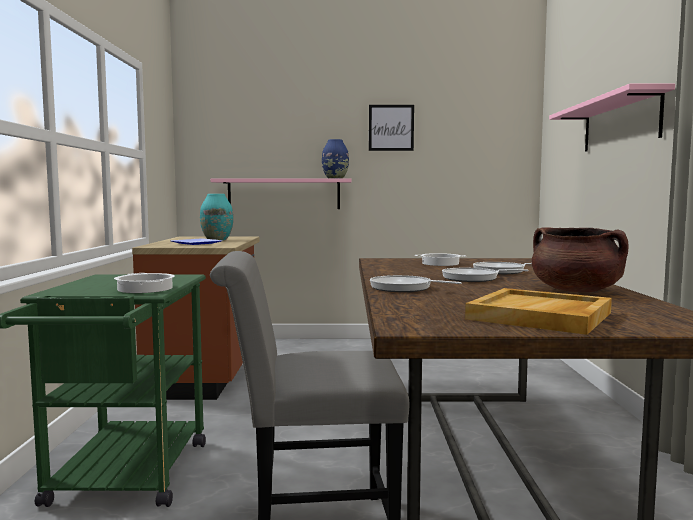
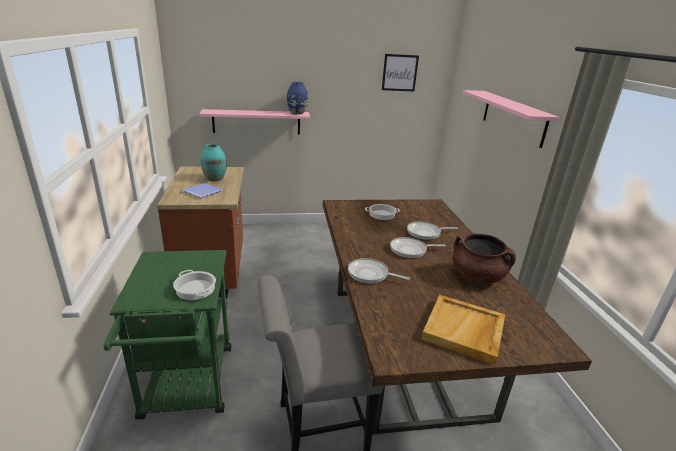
camera: 10 degrees left, 20 degrees up
(391, 127) = (340, 72): picture -> picture (399, 72)

